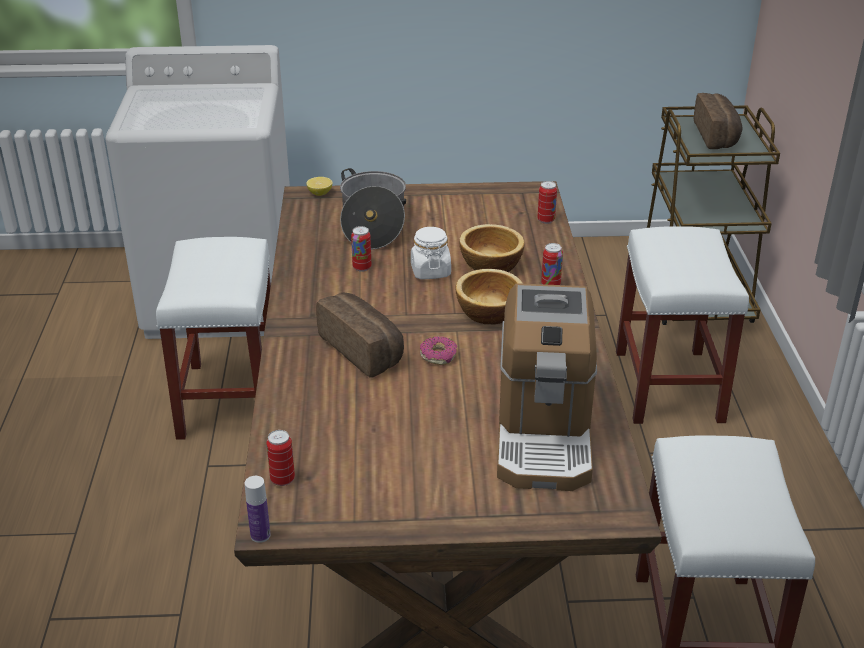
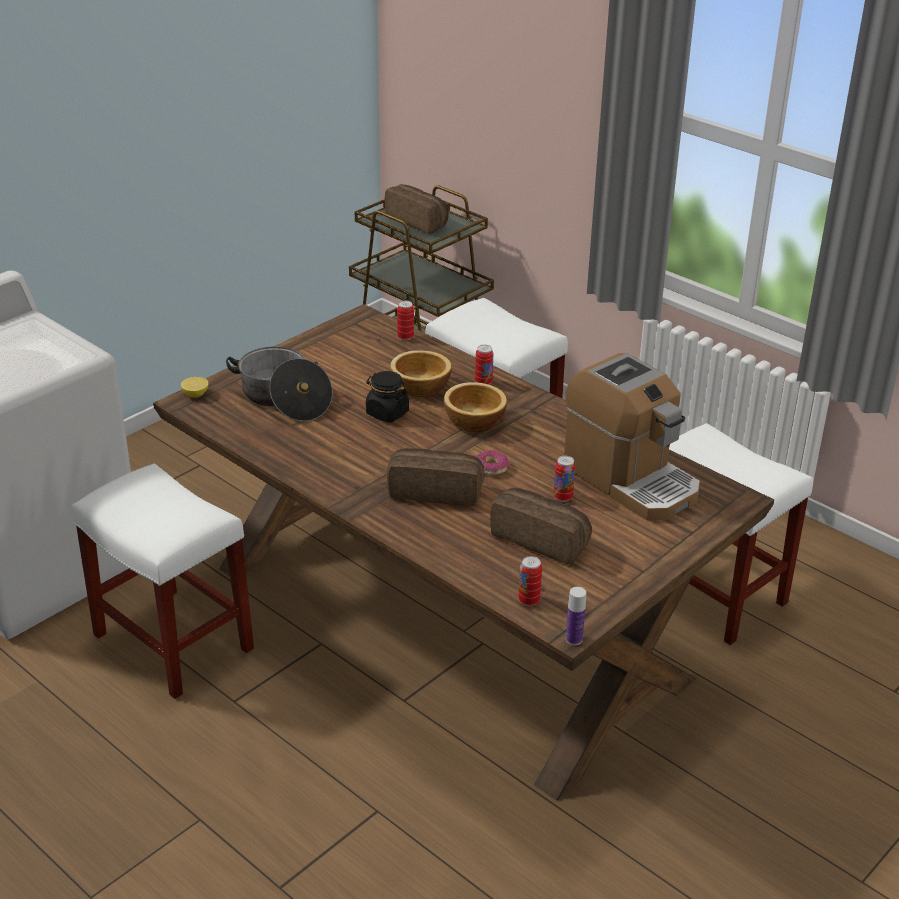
camera: 45 degrees left, 0 degrees up
(362, 267) = (333, 435): can -> can (563, 497)
(378, 437) = (541, 539): none -> bread
(430, 271) = (387, 413): white jar -> black jar

